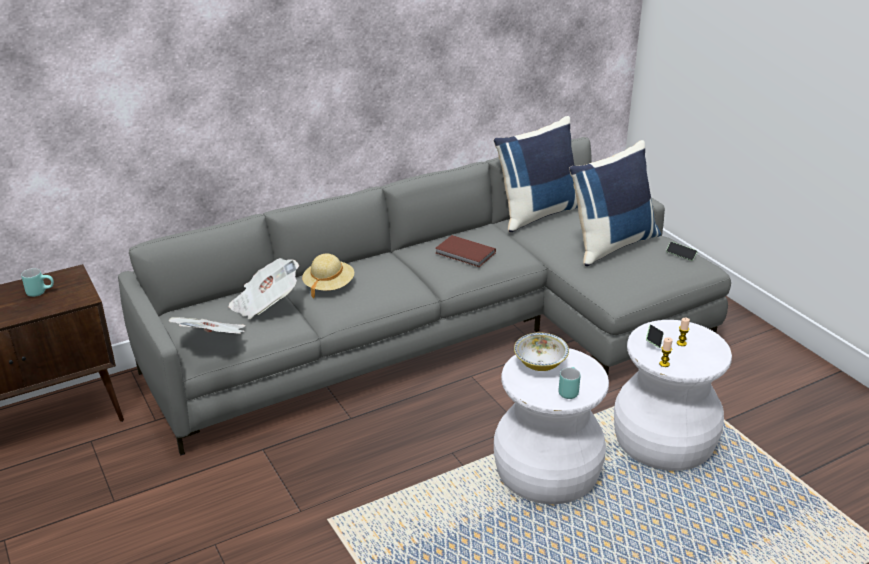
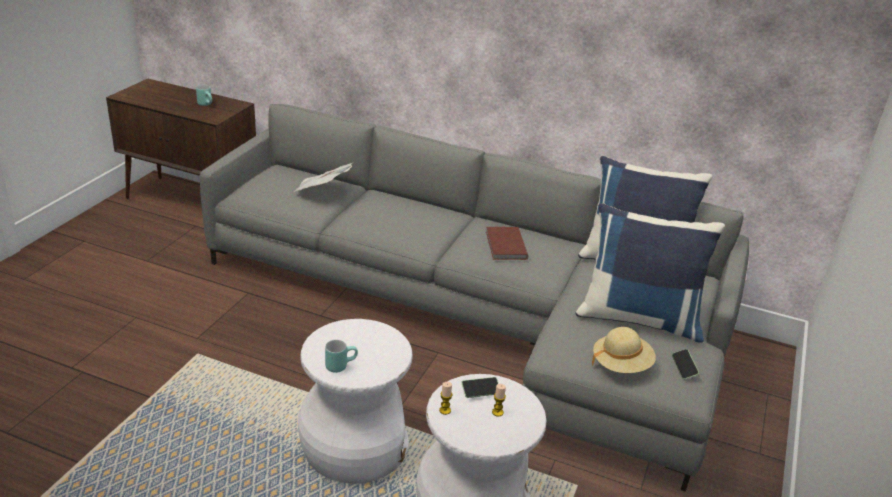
camera: 50 degrees right, 0 degrees up
(213, 341) = (256, 191): newspaper -> none
(329, 286) = (379, 206): beige hat -> beige hat (621, 365)
(540, 363) = (367, 336): bowl -> none

